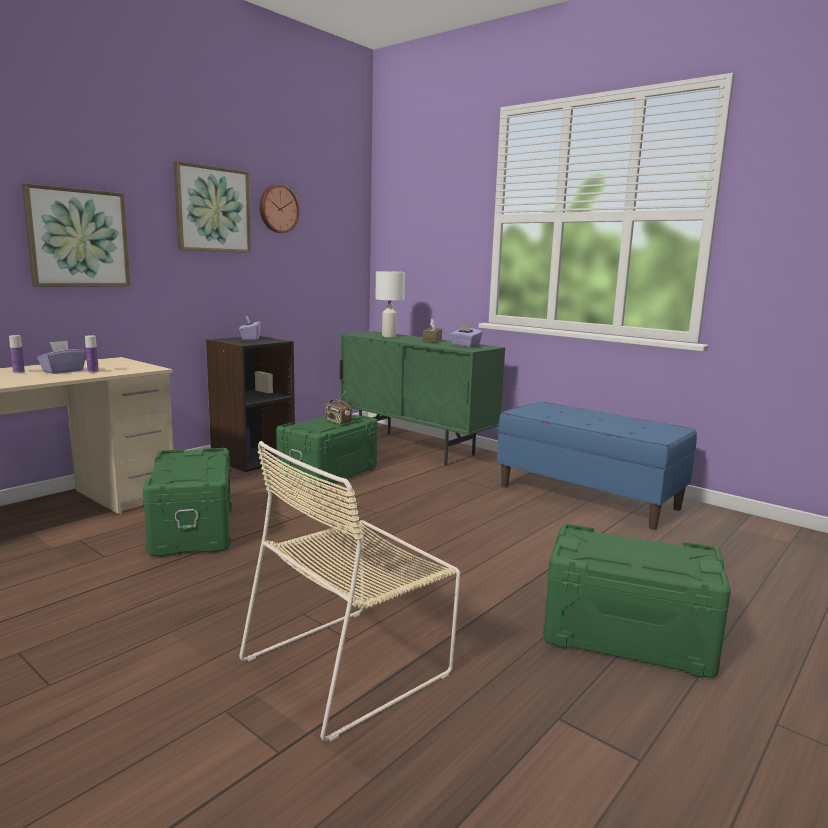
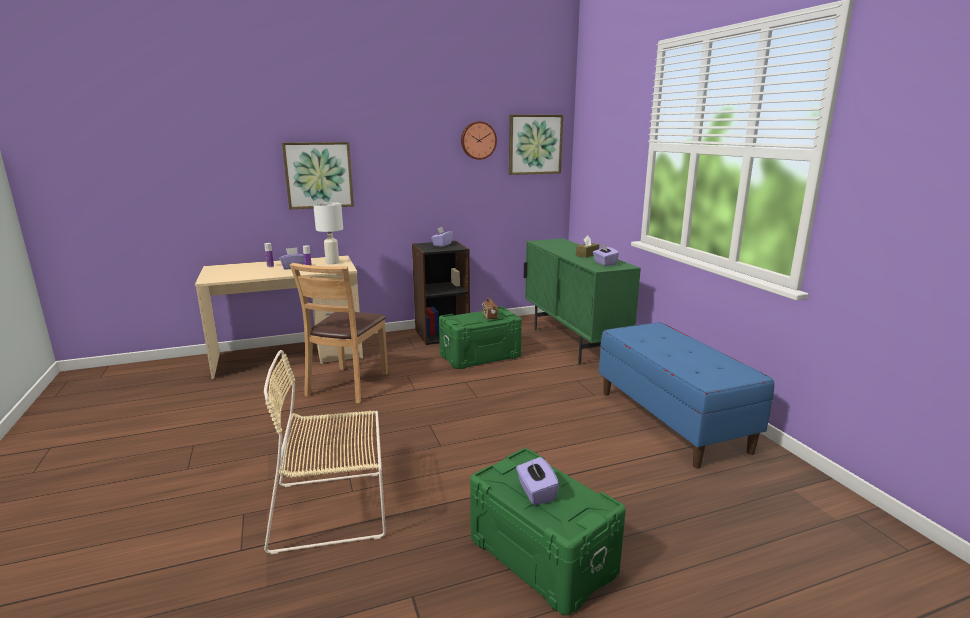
camera: 30 degrees right, 5 degrees up
(191, 530) = (348, 385): green storage box -> brown chair
(212, 209) = (420, 146): picture -> picture (535, 144)
(389, 336) = (560, 246): white table lamp -> white table lamp (332, 263)
(631, 557) = (536, 492): none -> purple tissue box

